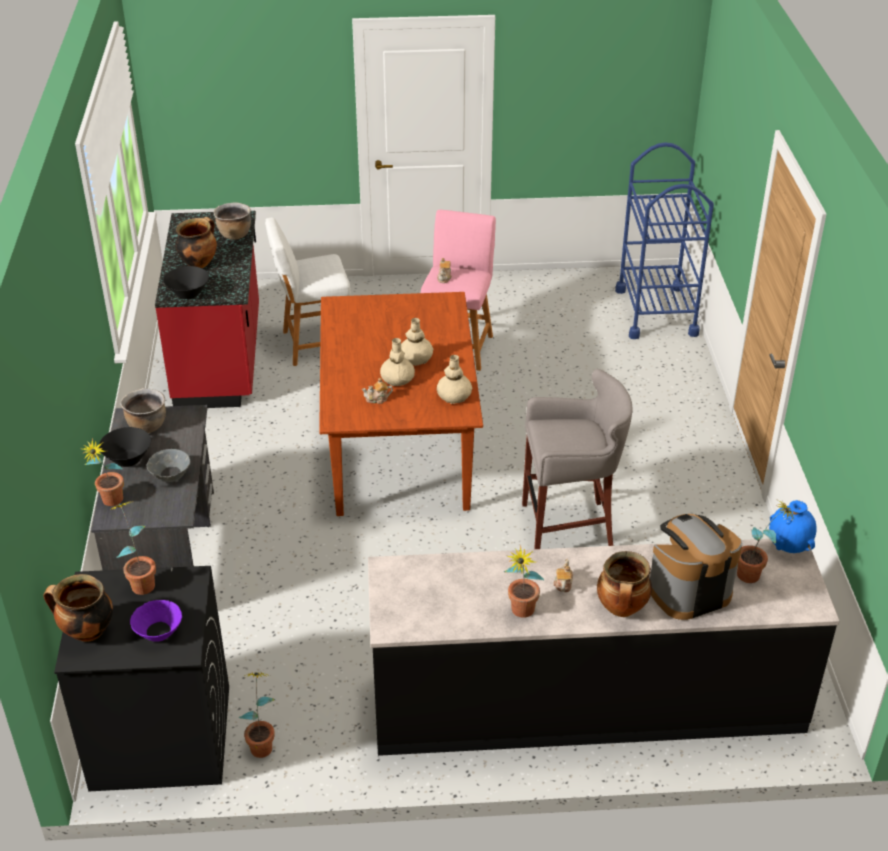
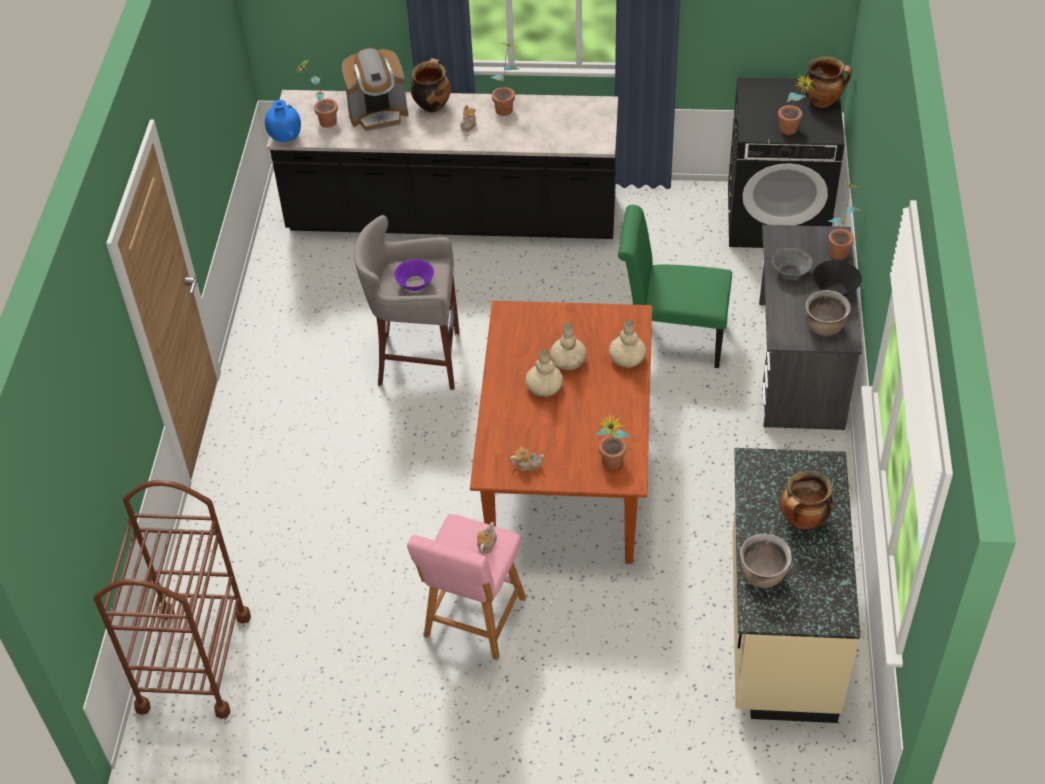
camera: 170 degrees left, 10 degrees up
(159, 631) = (770, 98): purple bowl -> purple bowl (415, 284)
(188, 294) = (807, 464): black bowl -> none
(221, 358) = (779, 629): red counter -> beige counter
(262, 743) = (700, 208): potted plant -> potted plant (611, 466)
(302, 569) = (671, 339): none -> green chair
(313, 344) = (659, 643): white stool -> none
(377, 399) = (591, 337): teapot -> teapot (527, 464)
(454, 396) = (513, 334): beige vase -> beige vase (627, 357)
(656, 312) = (194, 662): blue cart -> brown cart

